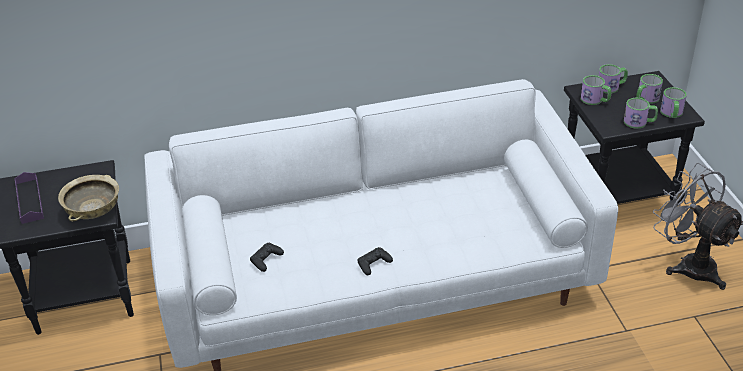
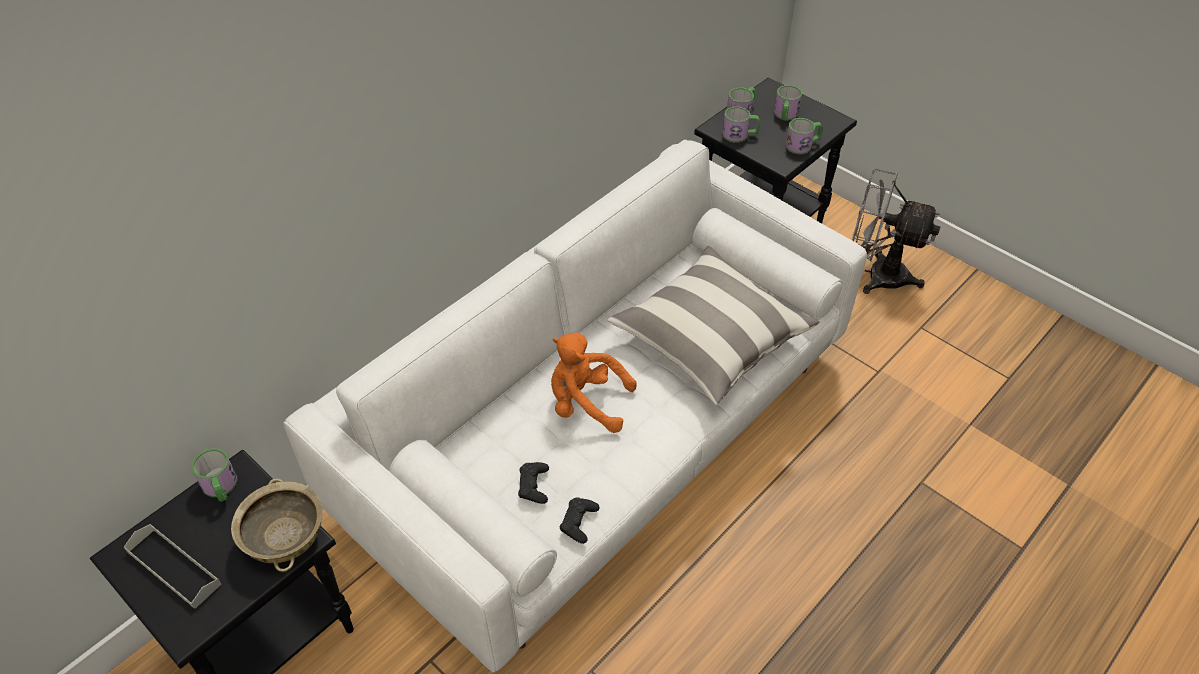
camera: 35 degrees left, 10 degrees up
(29, 200) = (173, 568): purple tray -> grey tray
(343, 229) = (586, 403): none -> orange plush toy
(374, 264) = (657, 430): black game controller -> black game controller (579, 522)
(464, 227) = (710, 339): none -> pillow
(672, 114) = (823, 123): mug -> mug (221, 487)

